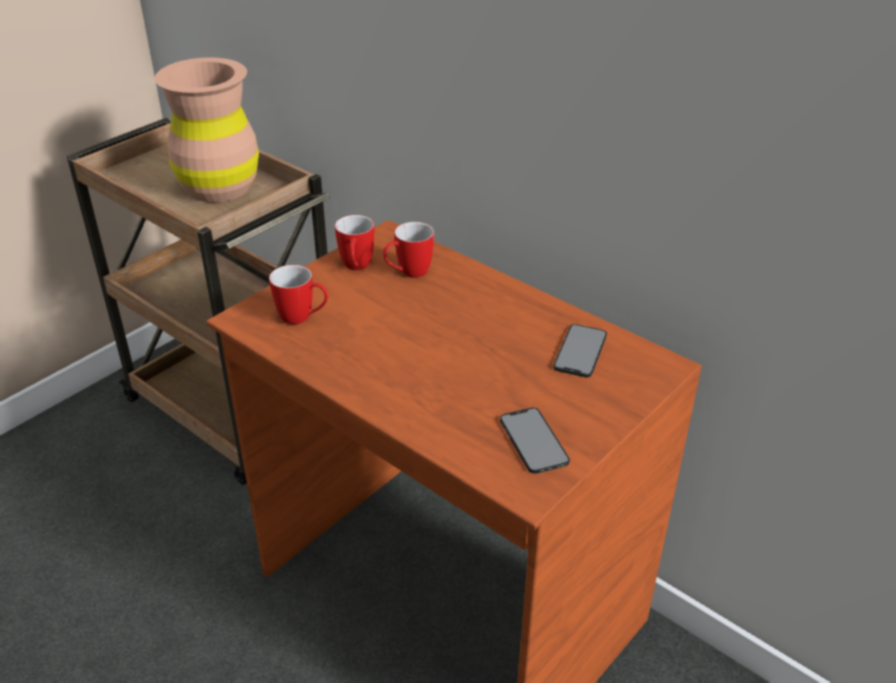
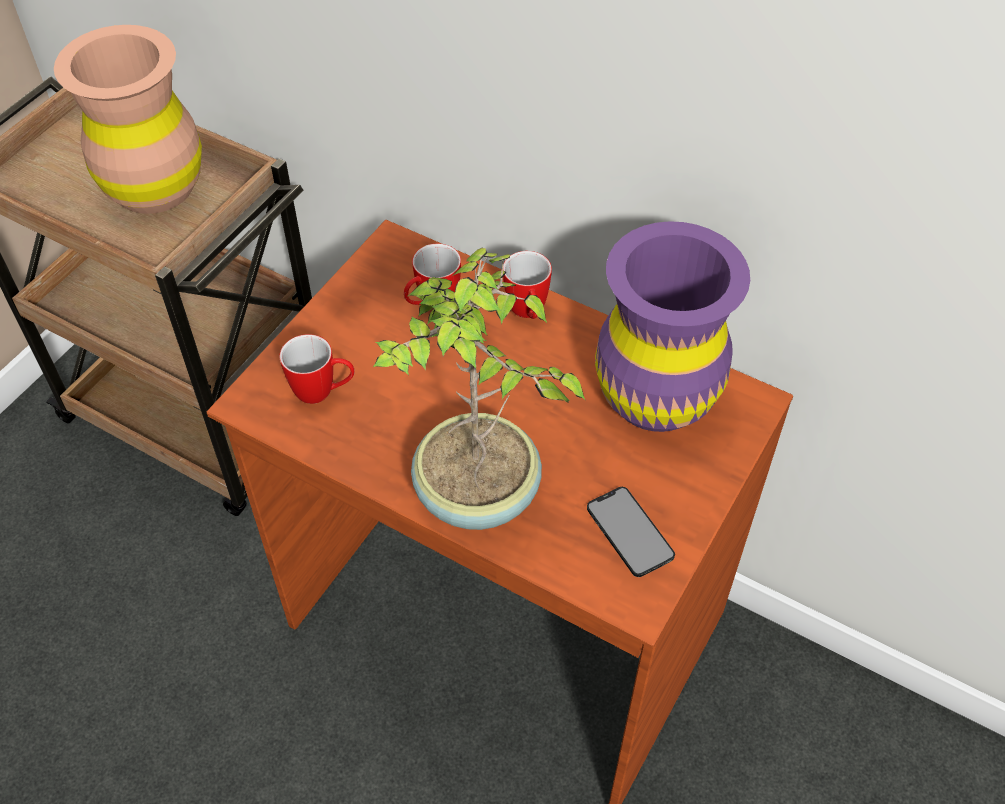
camera: 10 degrees left, 15 degrees up
(356, 268) = (367, 304): mug -> mug (528, 314)
(407, 400) = (476, 496): none -> potted plant
(580, 351) = (656, 395): phone -> purple vase

